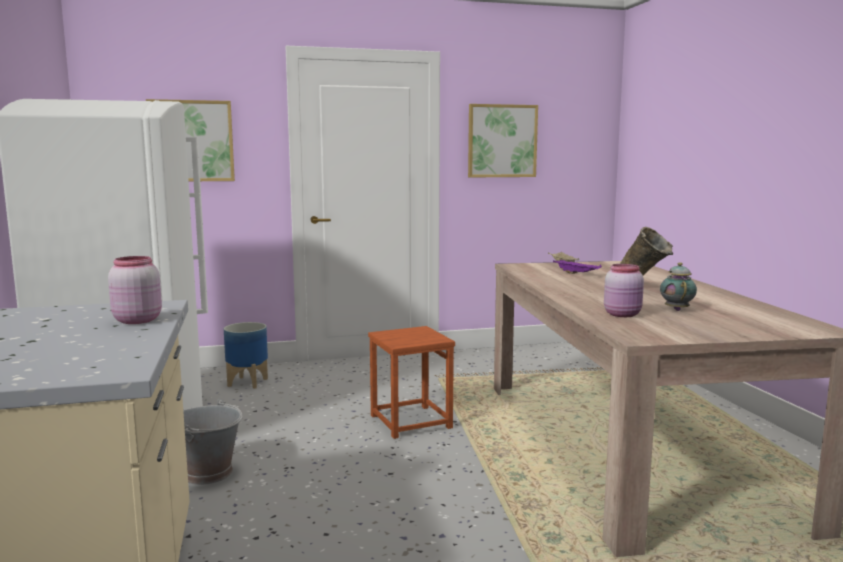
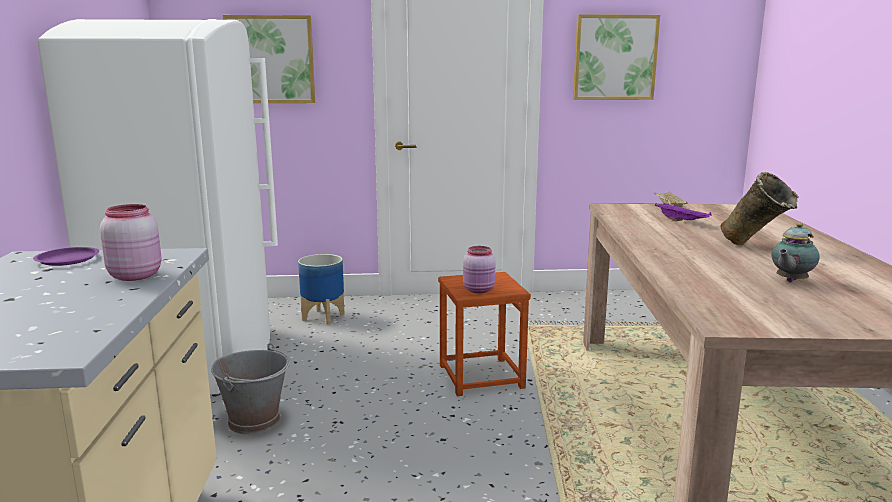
camera: 10 degrees right, 5 degrees up
(60, 312) = (68, 260): none -> purple plate
(623, 314) = (717, 286): pink jar -> pink jar (479, 290)
(676, 309) = (790, 281): teapot -> teapot turned 150 degrees counterclockwise

